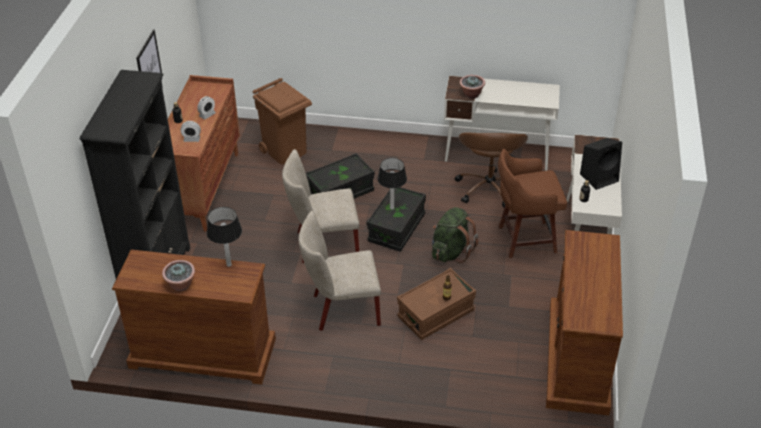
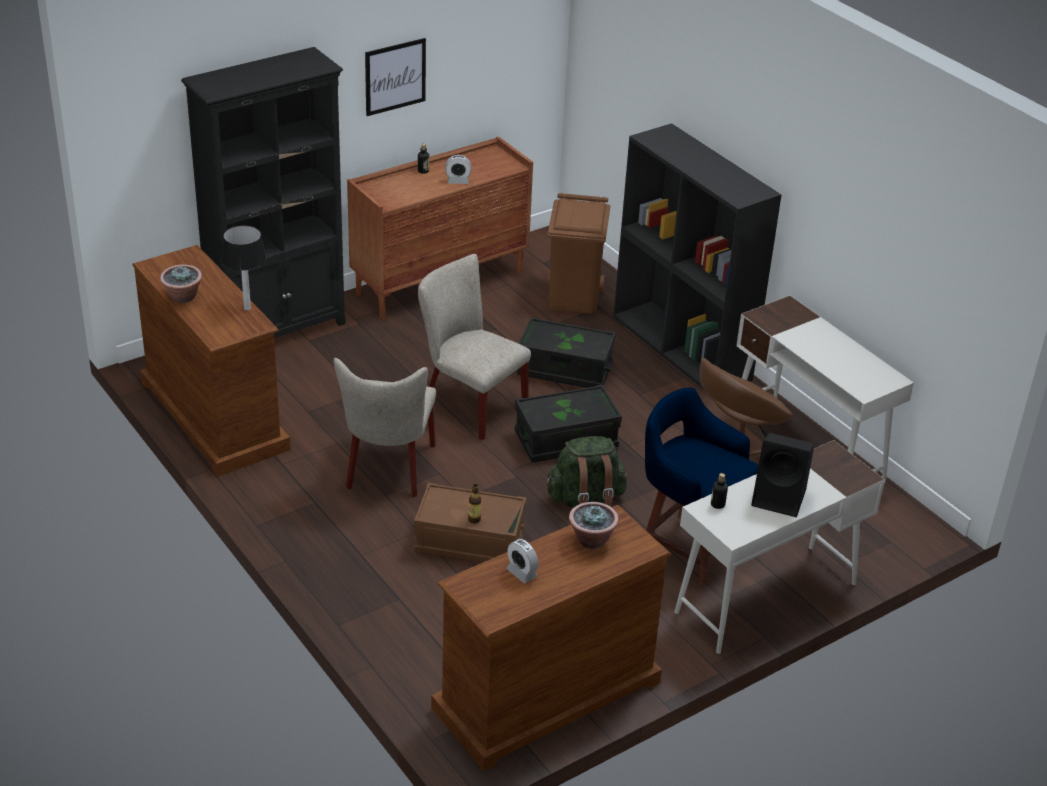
camera: 45 degrees right, 5 degrees down
(192, 139) = (407, 193): alarm clock -> alarm clock (521, 573)
(341, 309) = (388, 470): beige chair -> beige chair turned 120 degrees counterclockwise
(375, 142) = (683, 348): none -> black bookcase
(391, 207) = (564, 404): table lamp -> none
(471, 95) = (780, 328): potted plant -> potted plant (591, 540)
(524, 240) = (687, 547): brown stool -> blue stool

